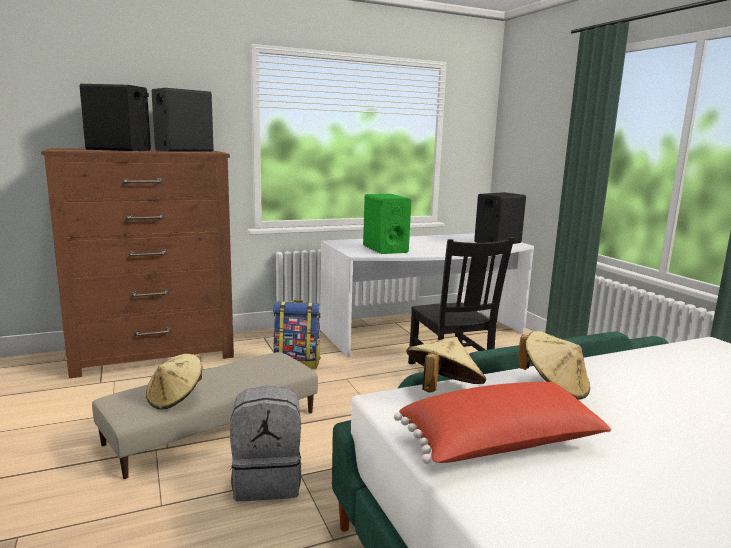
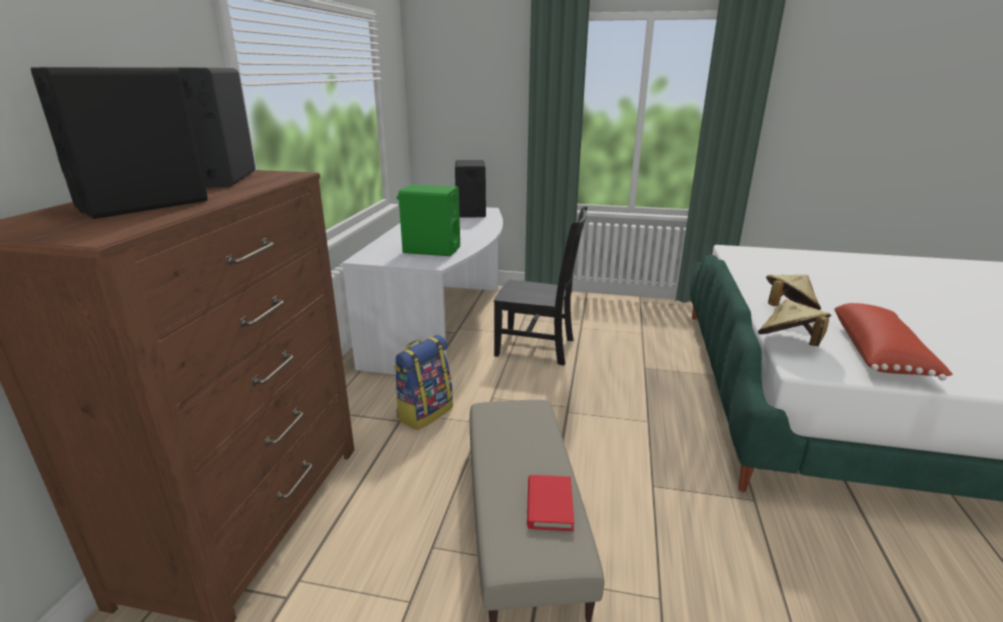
camera: 55 degrees left, 10 degrees up
(175, 398) = (549, 505): beige hat -> red book
(268, 480) = (652, 509): grey backpack -> none

